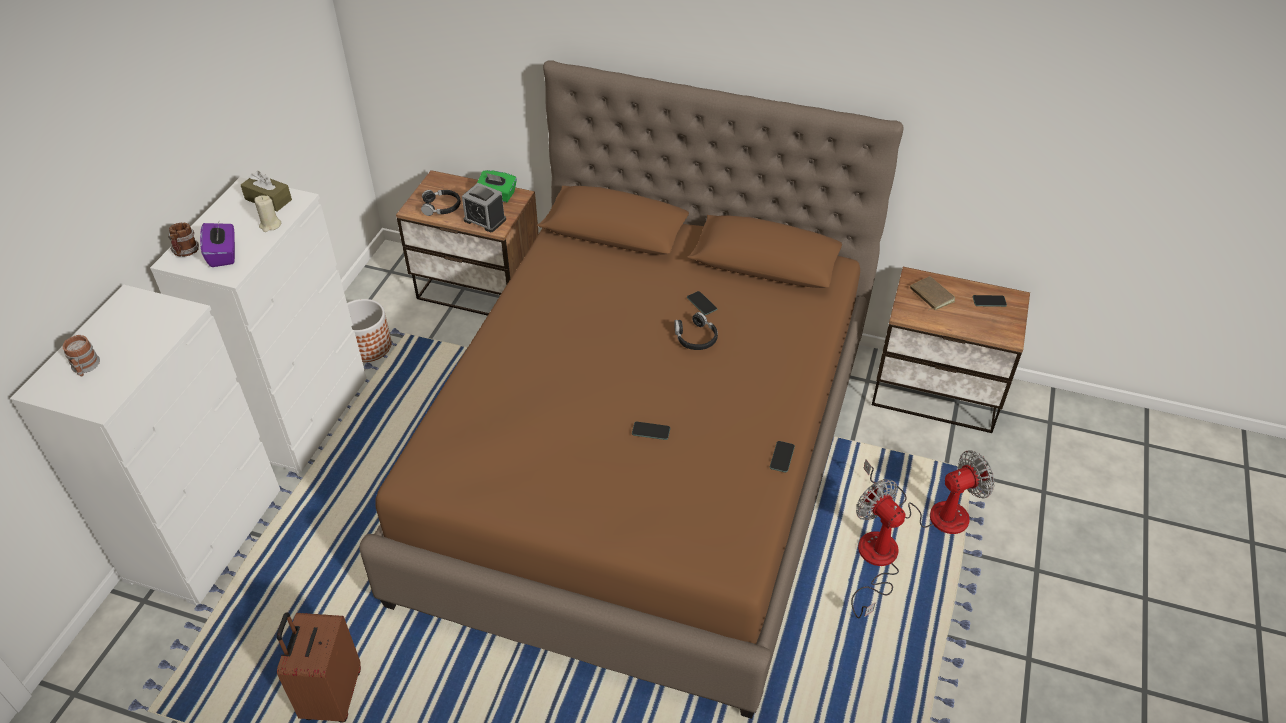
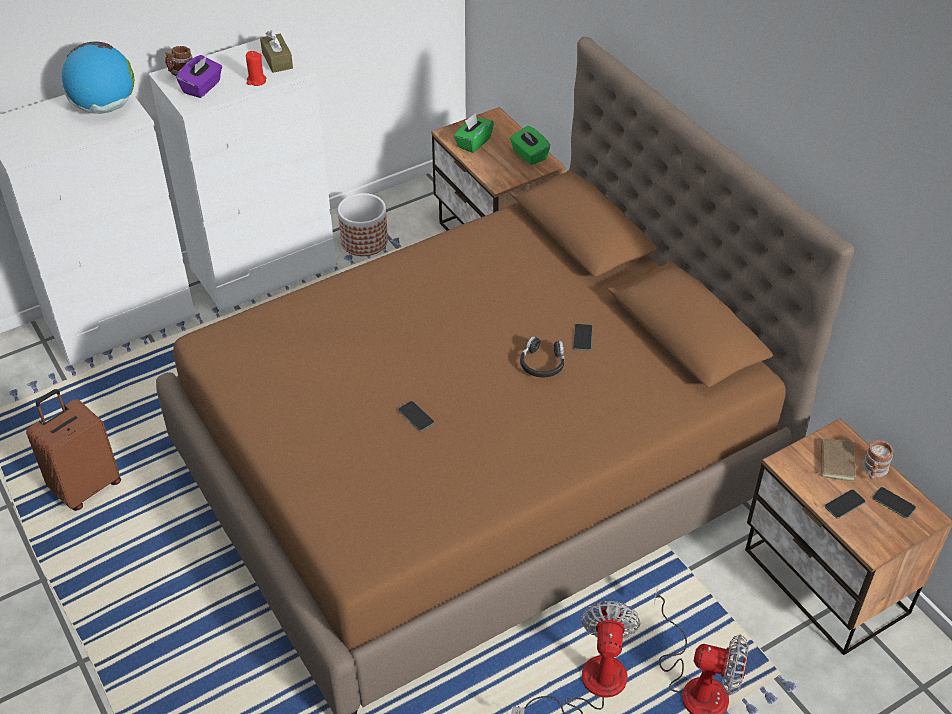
camera: 40 degrees right, 0 degrees up
(85, 367) = (37, 124): mug -> mug (874, 470)
(142, 317) = (105, 107): none -> globe
(270, 225) = (256, 81): beige candle -> red candle
(441, 207) = (473, 143): black headphones -> green tissue box
(485, 220) = (496, 171): alarm clock -> none
(782, 457) = (497, 506): phone -> phone (844, 504)

